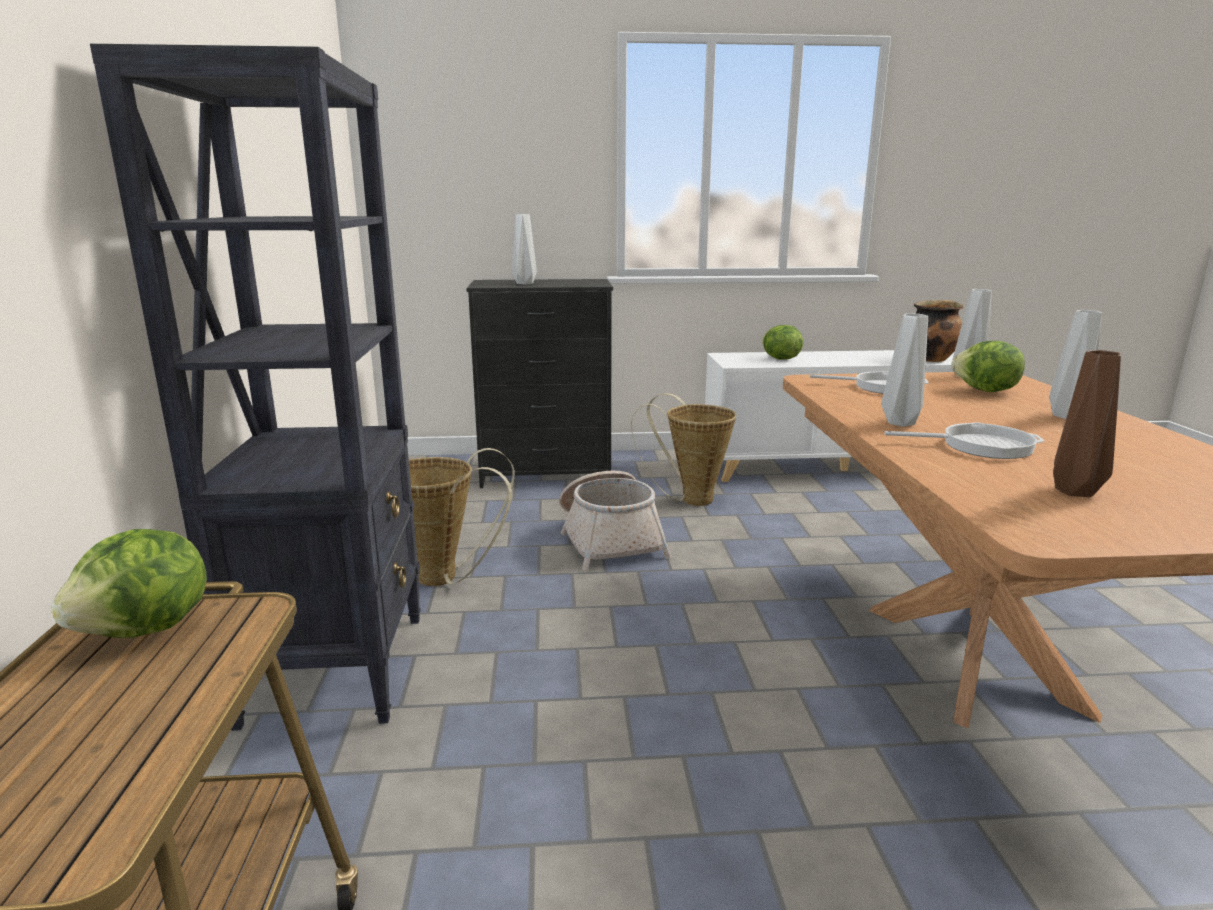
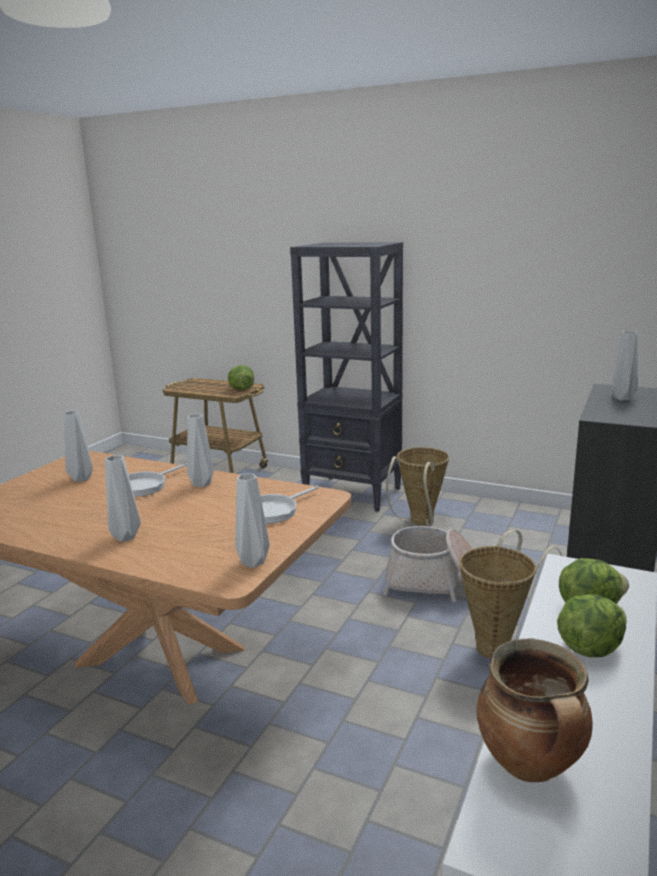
camera: 120 degrees right, 0 degrees up
(985, 391) = (208, 543): lettuce -> lettuce (589, 647)
(1072, 490) = (82, 479): brown vase -> grey vase

